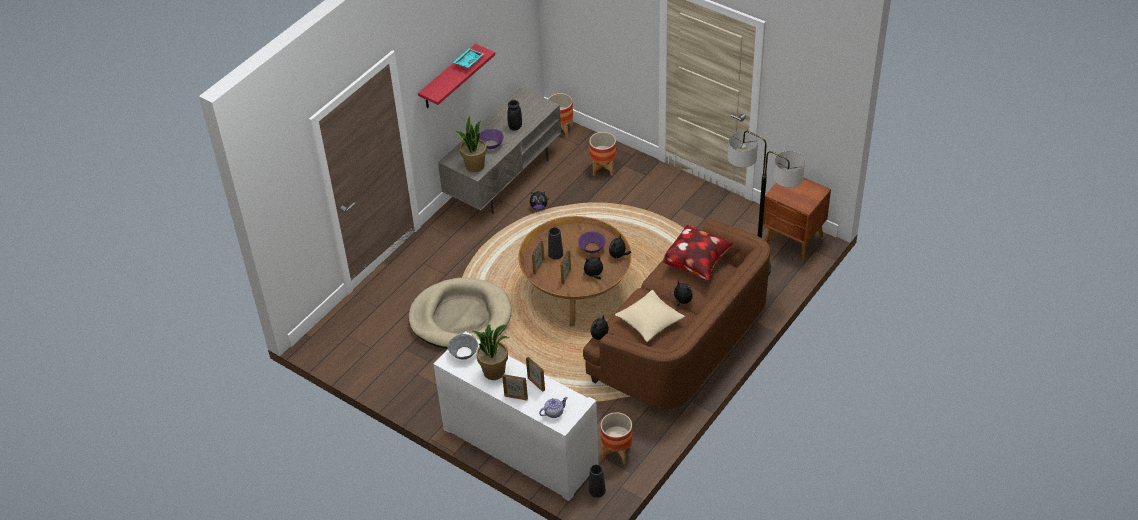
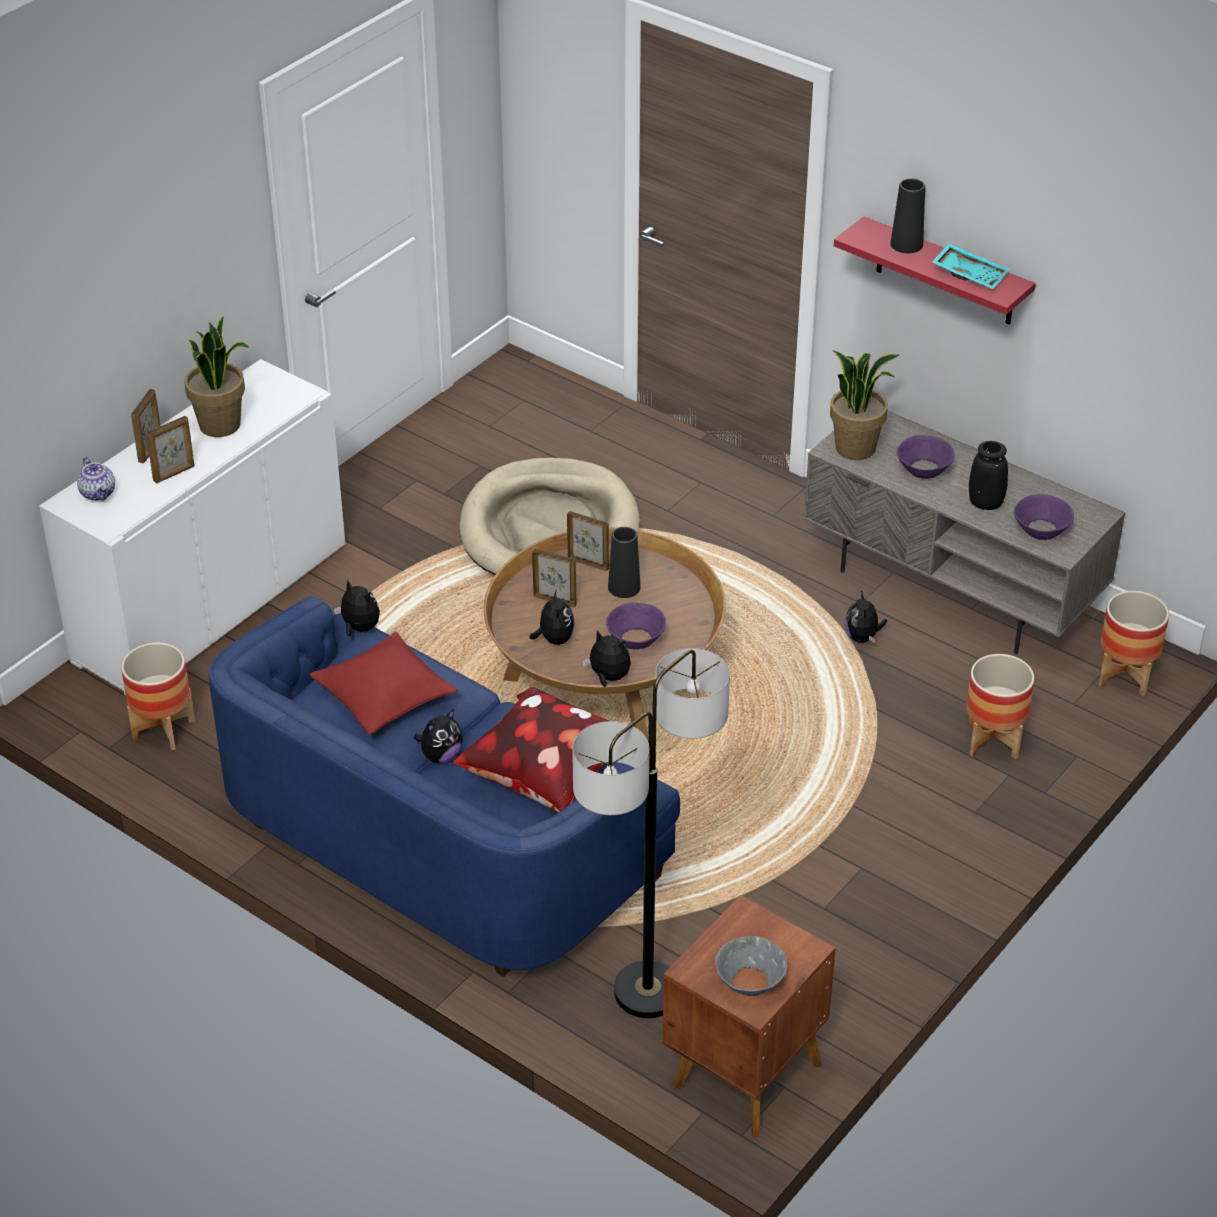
camera: 90 degrees right, 5 degrees down
(463, 353) = (275, 391): grey bowl -> grey bowl (750, 981)
(533, 111) = (1041, 530): none -> purple bowl
(597, 490) = (82, 699): black vase -> black vase (906, 244)
(649, 320) = (384, 695): beige pillow -> red pillow
(681, 341) = (437, 841): brown sofa -> blue sofa

